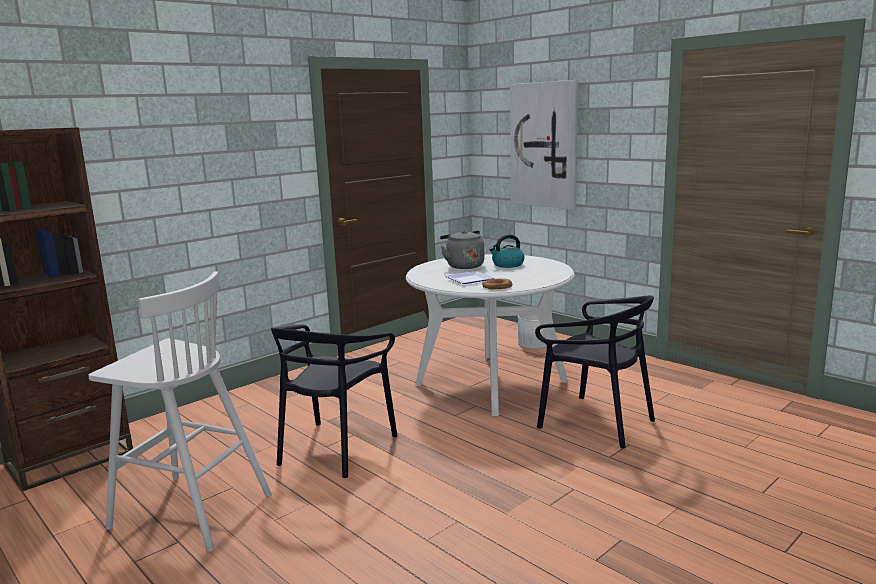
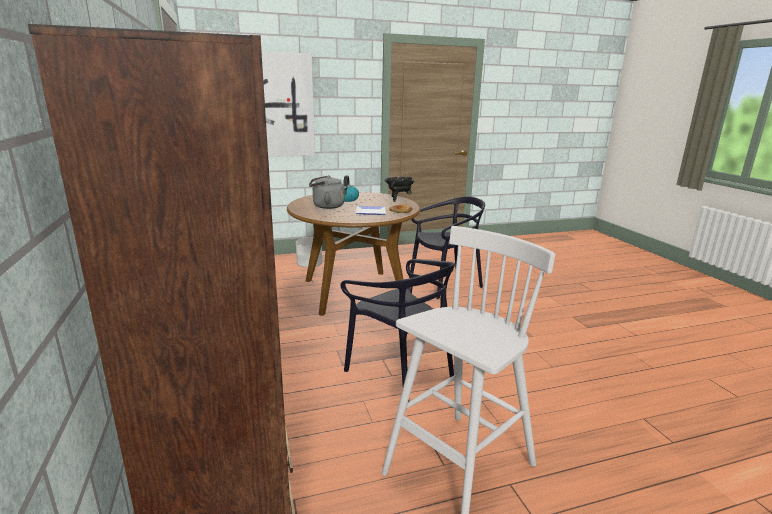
camera: 65 degrees left, 5 degrees up
(491, 382) = (354, 292): white dining table -> brown dining table
(554, 277) = (398, 199): none -> black cooking pot

